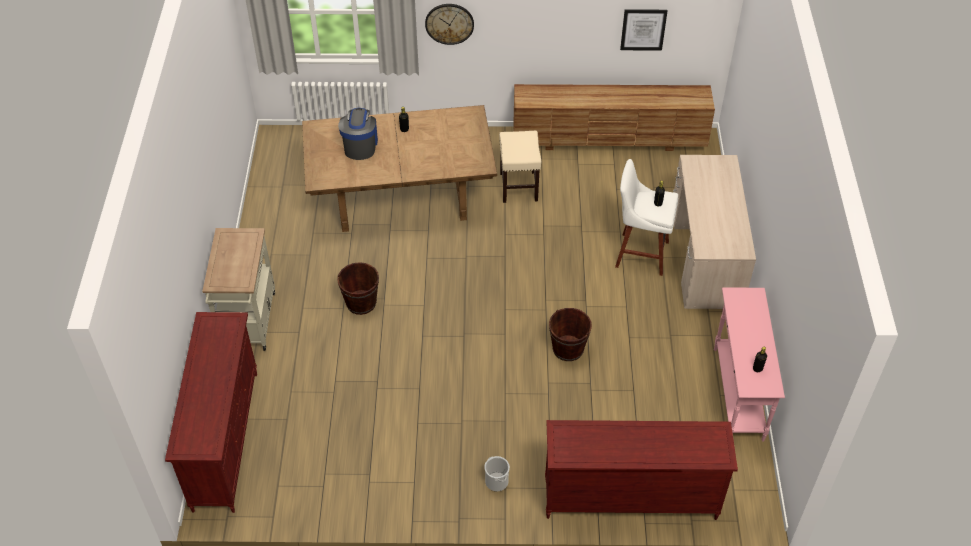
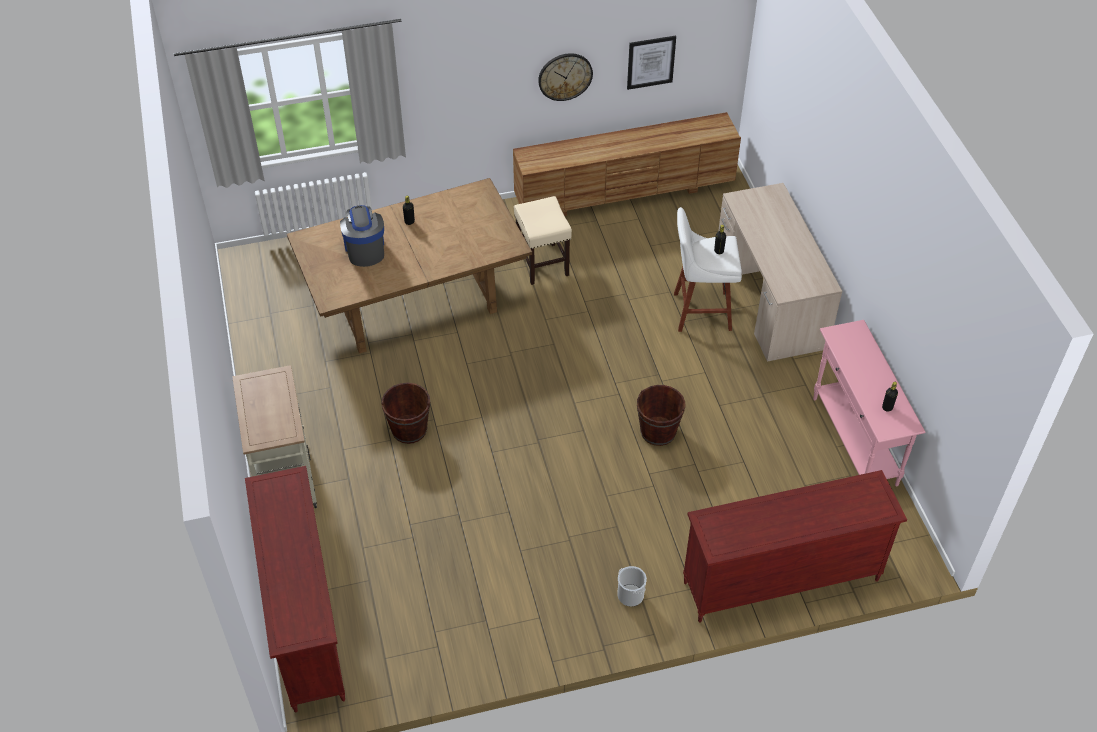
camera: 15 degrees left, 0 degrees up
(449, 23) = (435, 91): wall clock -> wall clock (565, 76)

